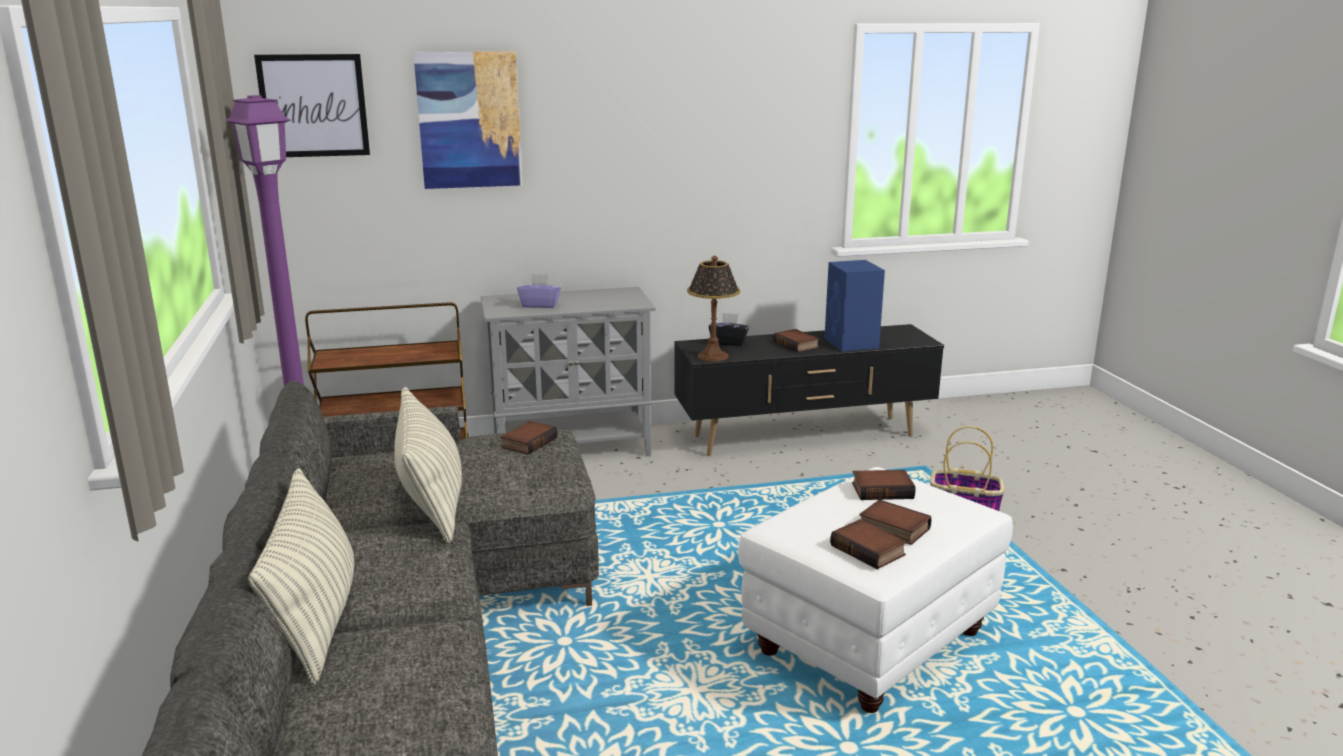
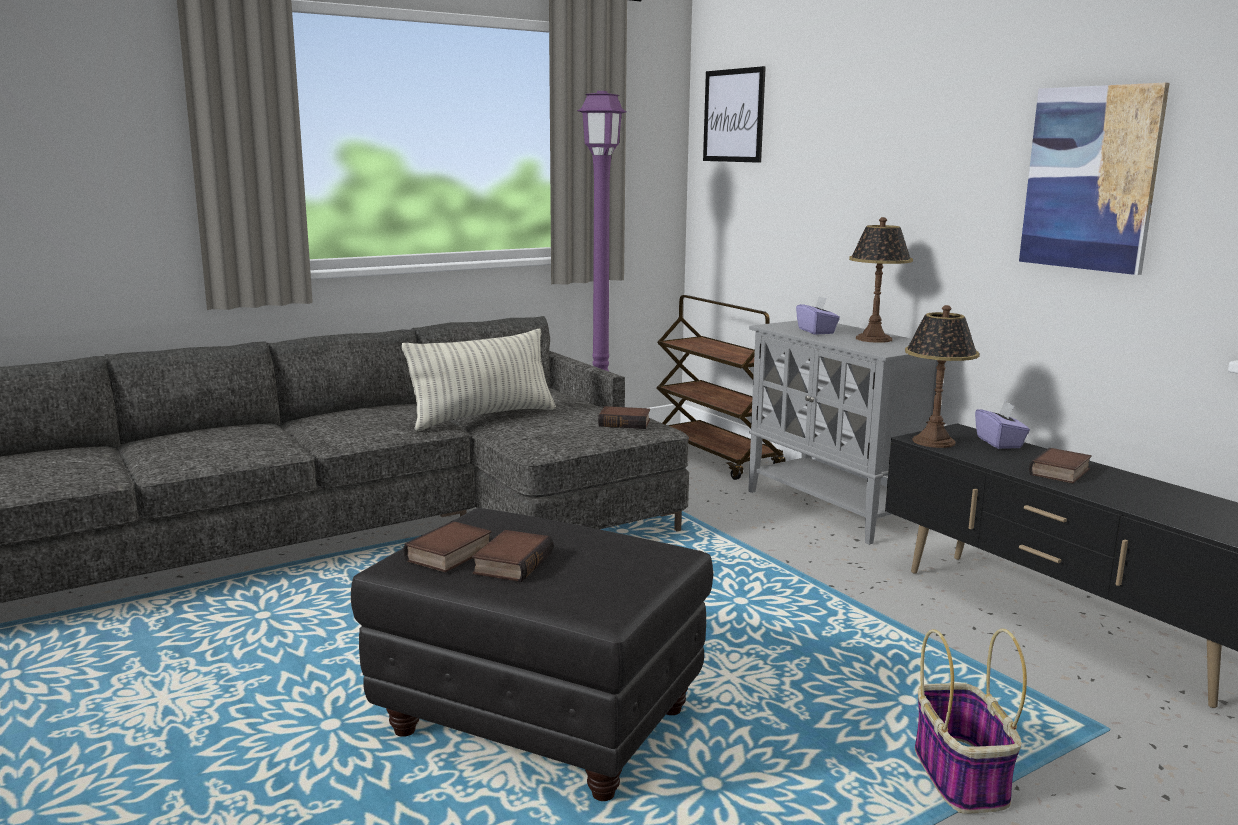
camera: 70 degrees right, 5 degrees down
(316, 618) = (292, 419): pillow -> none
(469, 120) = (830, 131): picture -> picture (1090, 178)
(589, 297) = (874, 339): none -> table lamp
(728, 342) = (999, 443): black tissue box -> purple tissue box
(851, 343) = (1135, 499): blue speaker -> none
(868, 642) = (540, 721): white ottoman -> black ottoman
(883, 490) = (617, 552): book -> none

